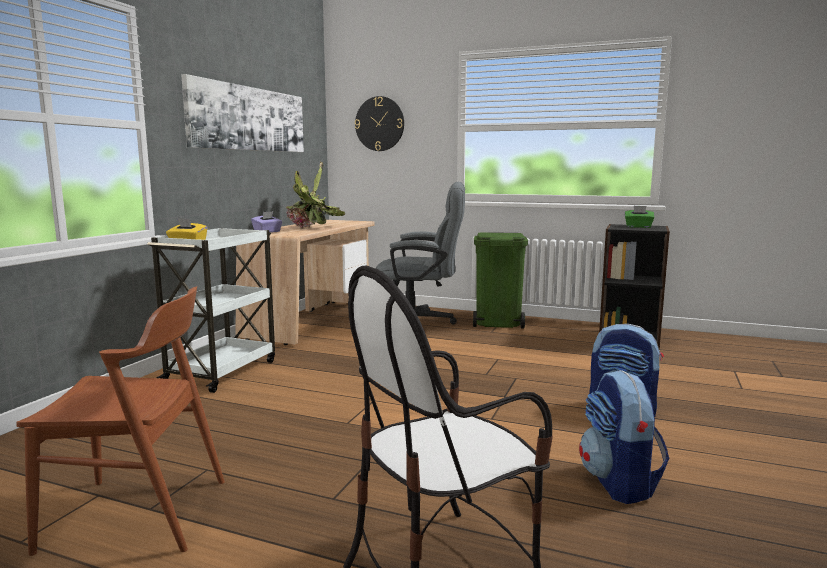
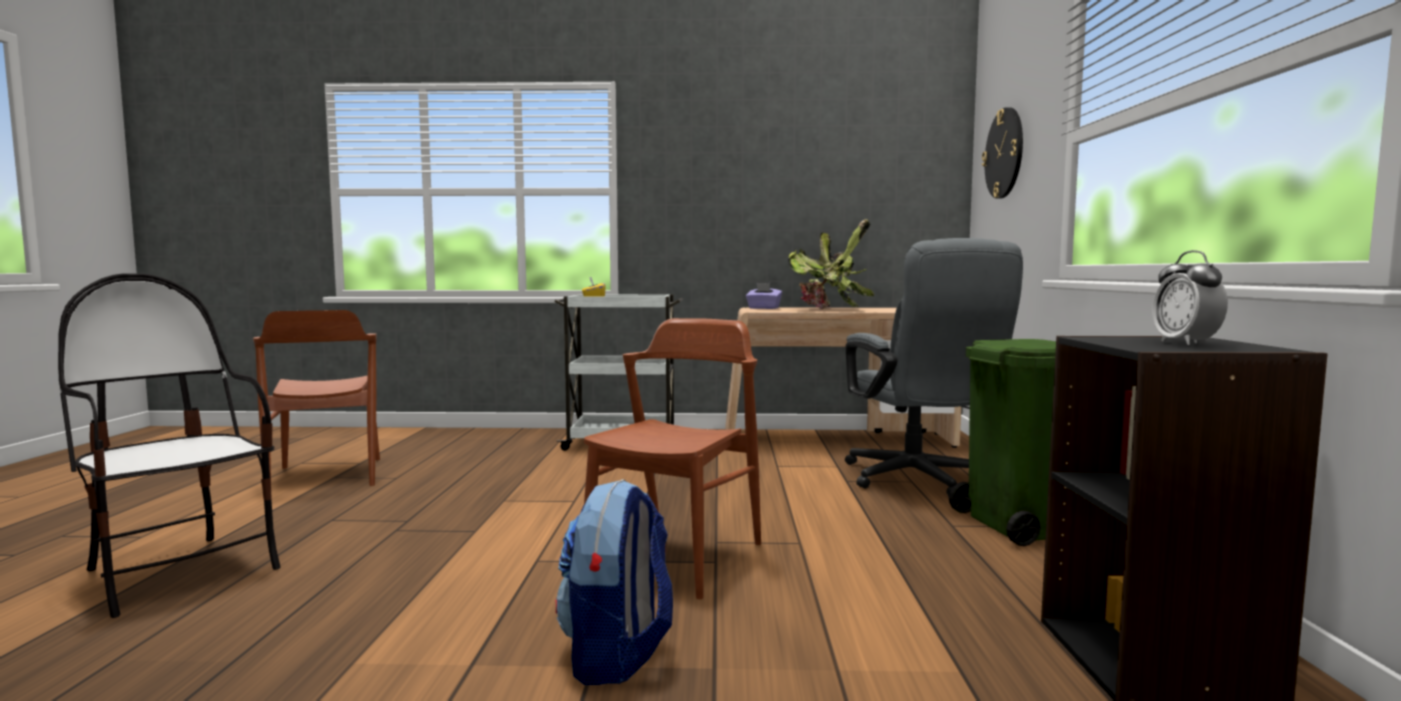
camera: 70 degrees right, 5 degrees down
(249, 119) = (780, 172): picture -> none
(504, 385) = (676, 557): none -> brown chair
(619, 483) = (321, 653): backpack -> none
(638, 227) = (1185, 343): green tissue box -> alarm clock

